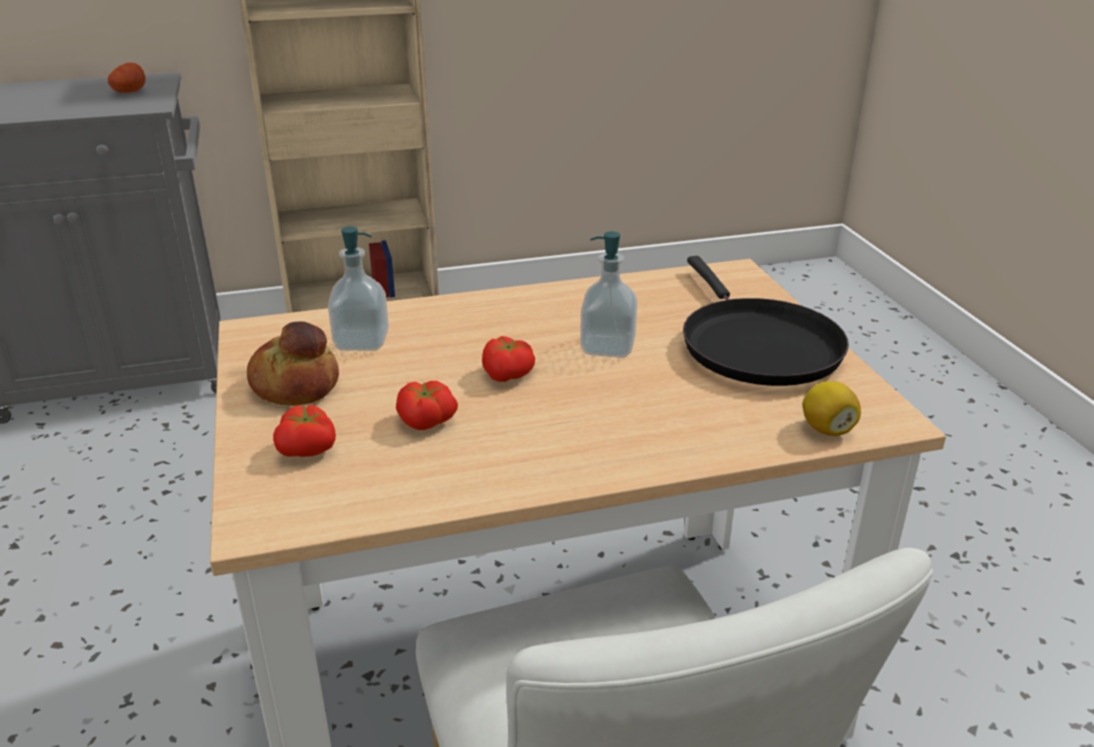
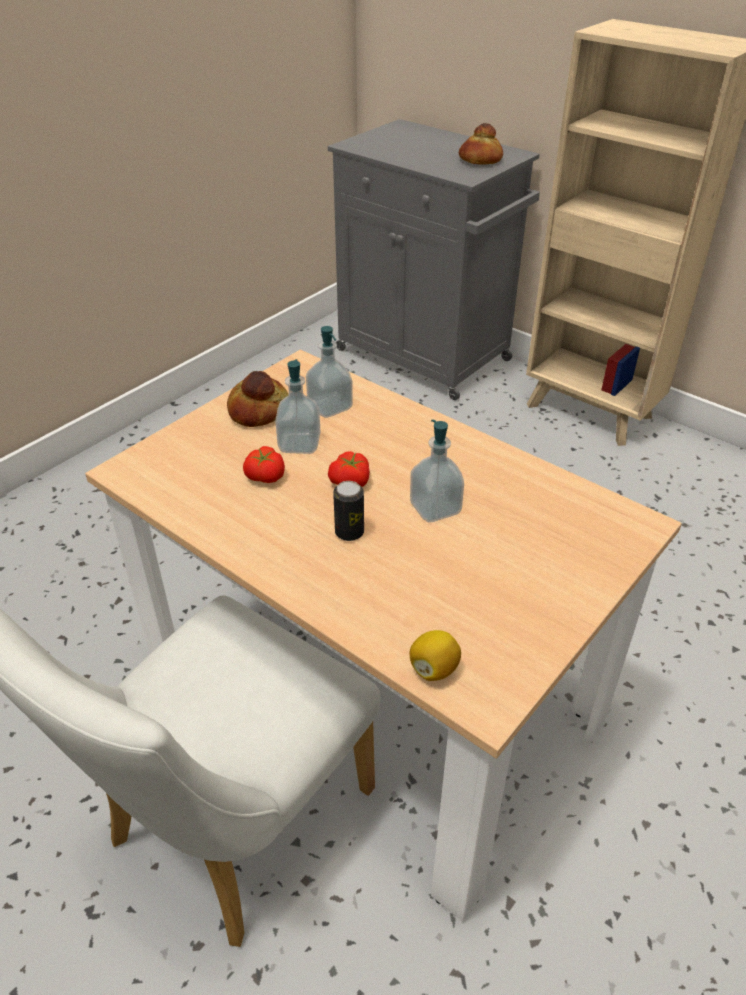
camera: 55 degrees right, 10 degrees up
(130, 91) = (480, 160): potato -> bread
(309, 449) = (200, 450): tomato -> none
(399, 381) = (299, 444): none -> soap dispenser
(587, 404) = (349, 532): none -> can
(755, 345) = (524, 582): black frying pan -> none

